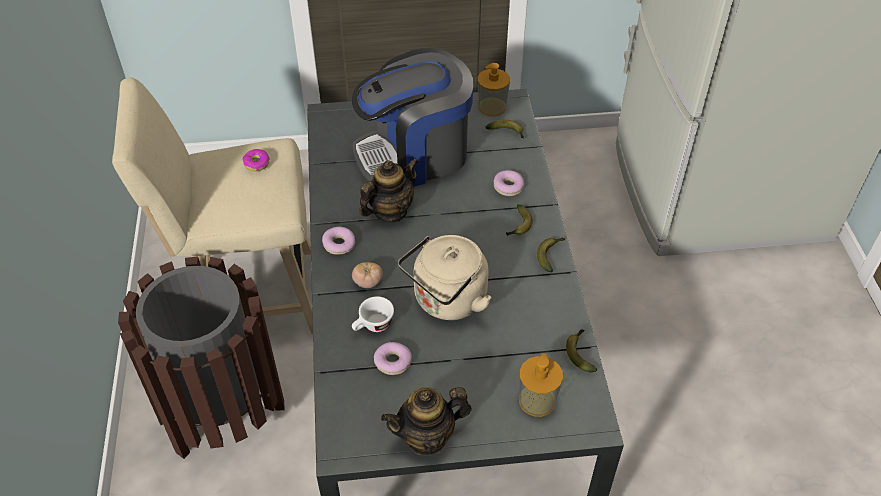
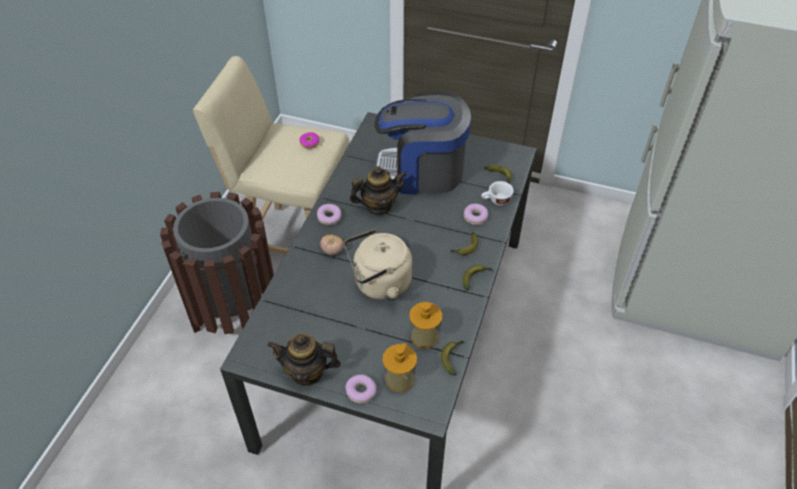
camera: 25 degrees right, 0 degrees up
(373, 326) = (317, 282): white cup -> white cup (496, 201)
(393, 362) = (315, 312): donut -> donut (361, 391)
(492, 107) = (500, 154): soap dispenser -> soap dispenser (424, 336)

